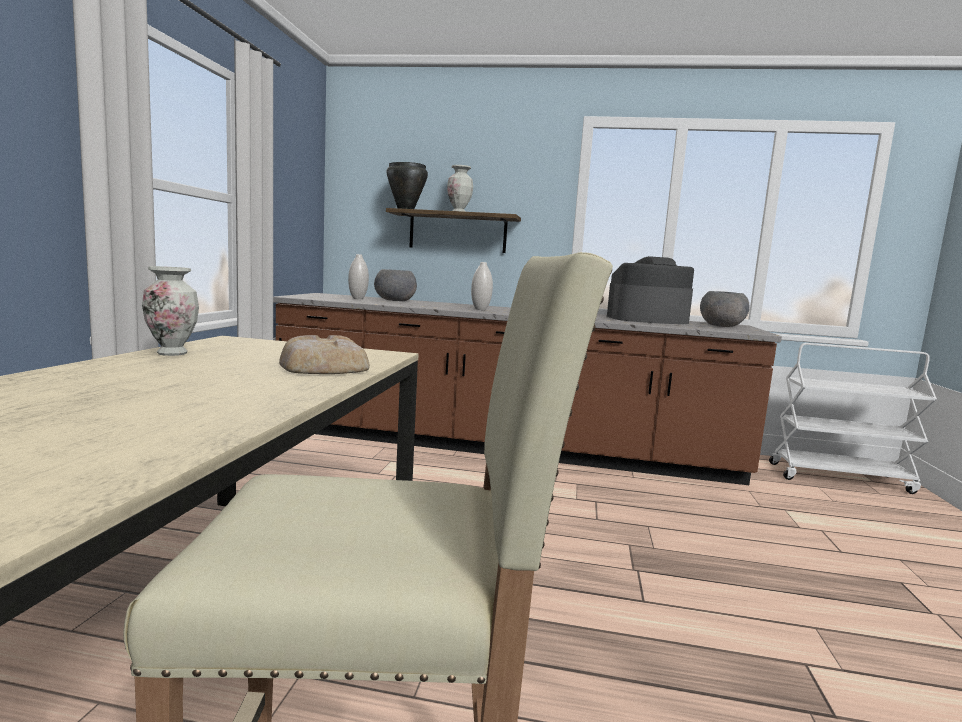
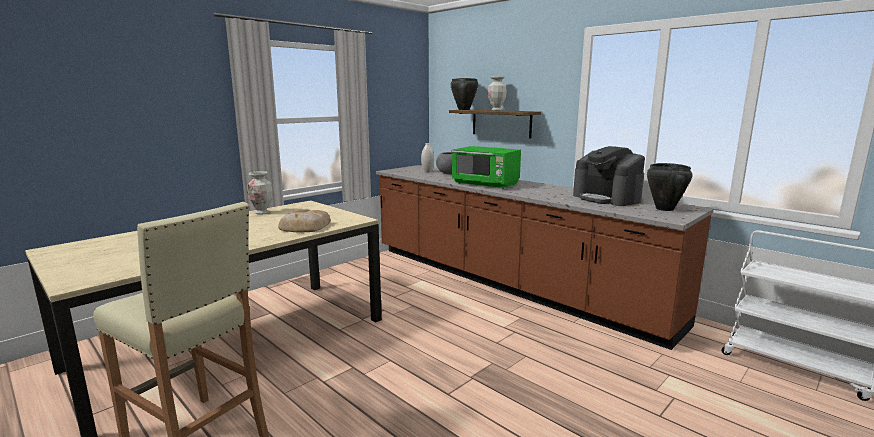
camera: 35 degrees right, 5 degrees up
(480, 309) = (486, 184): white vase -> green microwave
(647, 320) = (607, 198): coffee machine -> coffee machine turned 150 degrees counterclockwise
(721, 326) = (664, 209): grey bowl -> black cooking pot

